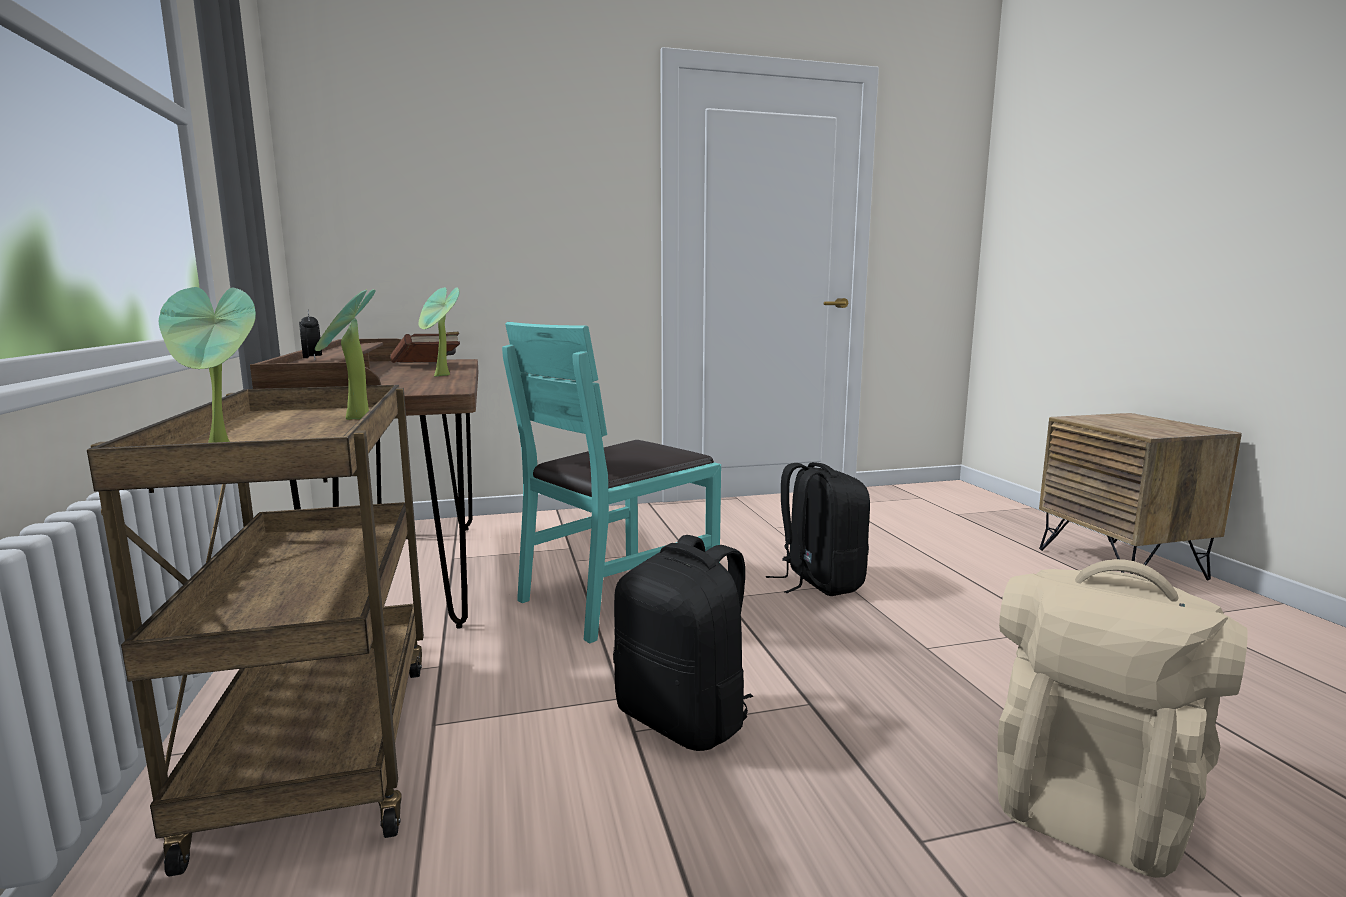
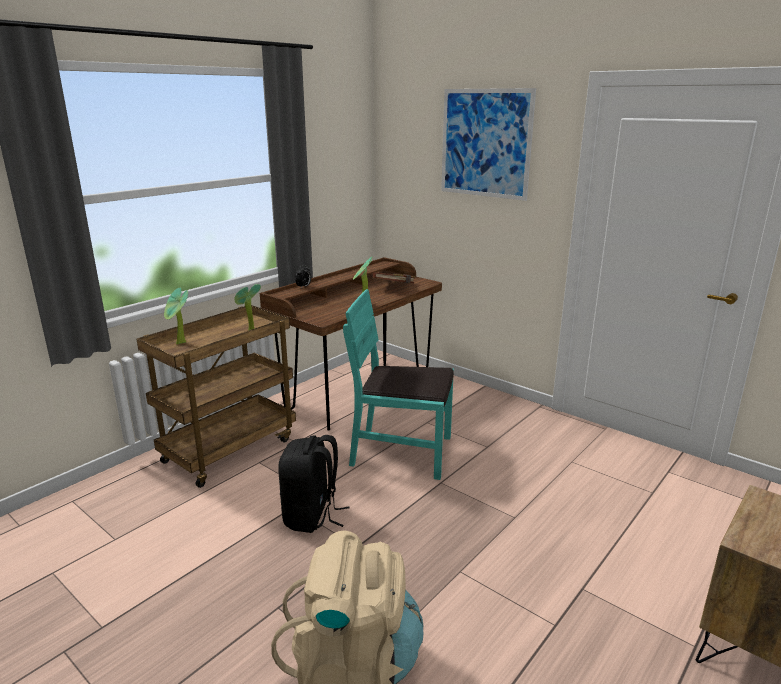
camera: 55 degrees right, 10 degrees up
(517, 137) = (485, 143): none -> picture
(818, 582) = (504, 506): black backpack -> none

